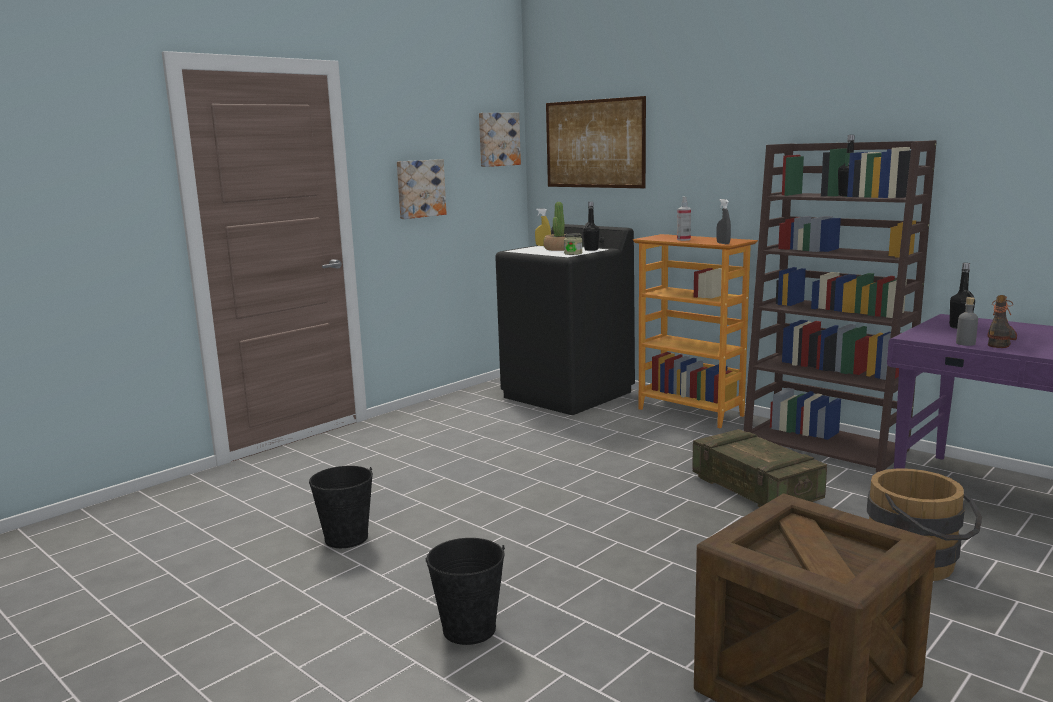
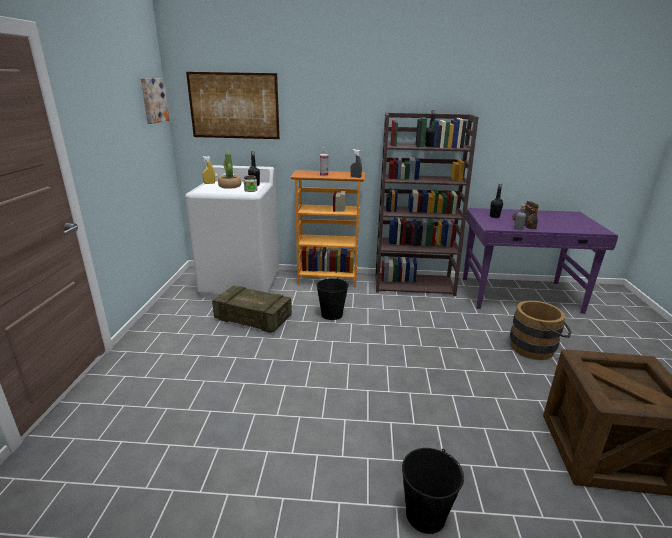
camera: 40 degrees left, 10 degrees up
(346, 538) = (240, 477): black bucket -> black bucket (331, 314)
(420, 188) = (115, 147): picture -> none
(568, 394) = (241, 283): black washing machine -> white washing machine
(755, 489) = (423, 325): crate -> crate (253, 319)

